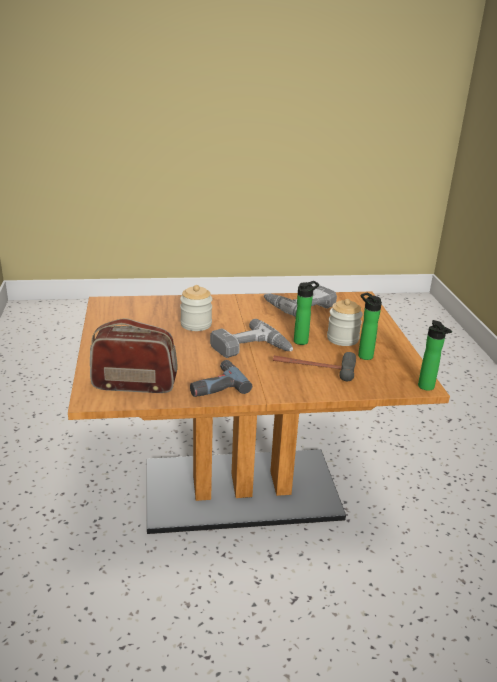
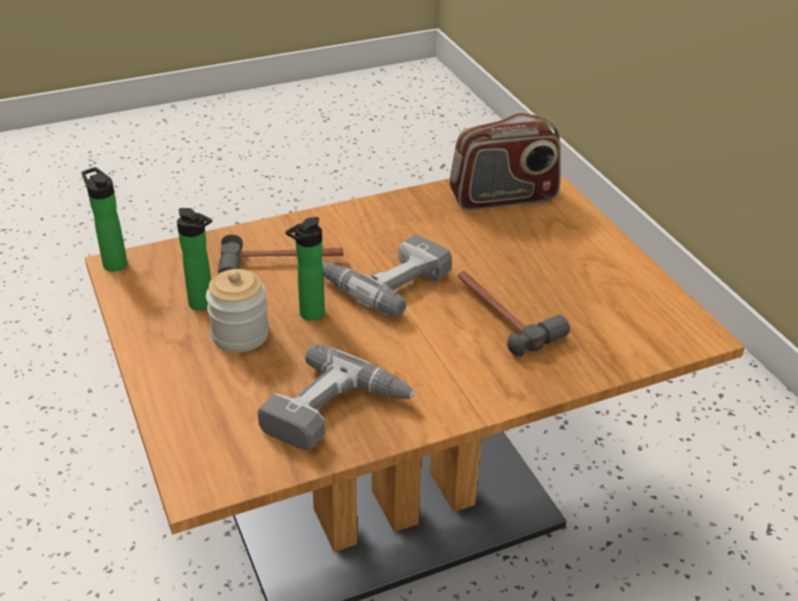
camera: 165 degrees right, 10 degrees up
(196, 324) = (502, 315): jar -> hammer
(215, 385) = (406, 214): power drill -> none

